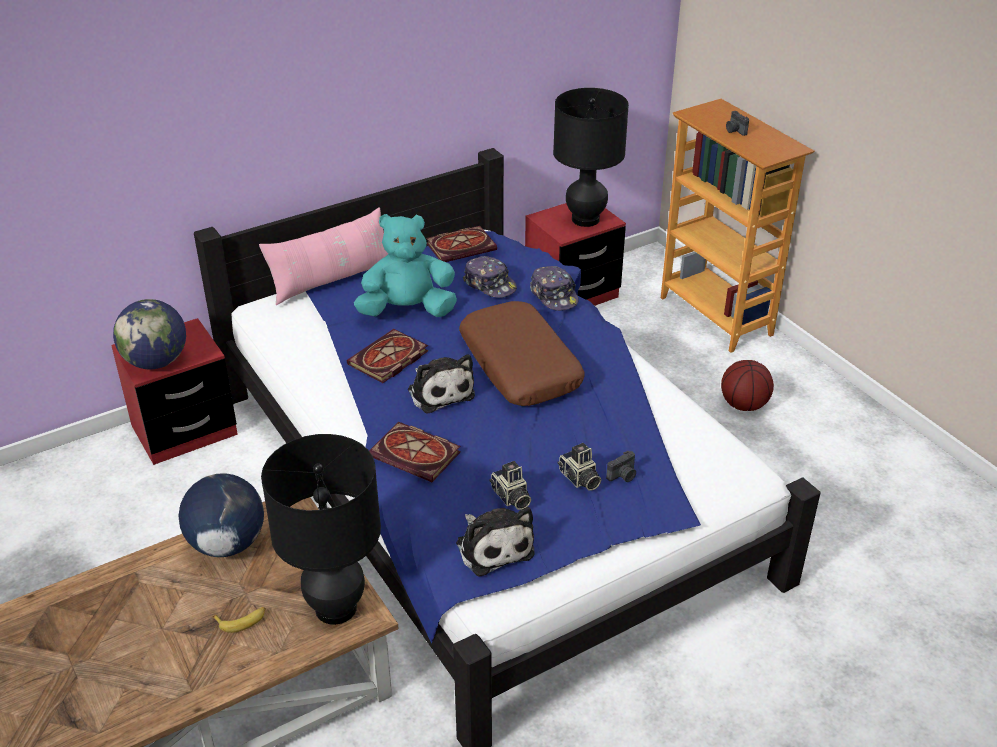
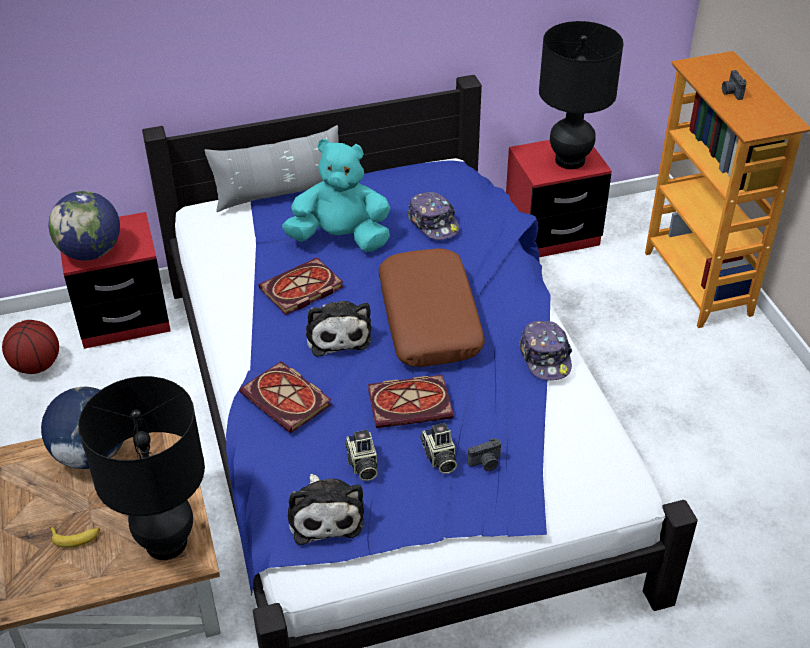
camera: 15 degrees right, 5 degrees up
(332, 280) = (280, 193): pink pillow -> grey pillow
(462, 246) = (423, 175): book -> book (411, 403)
(554, 295) = (494, 246): cap -> cap (545, 357)
(744, 404) = (691, 390): basketball -> basketball (37, 365)

